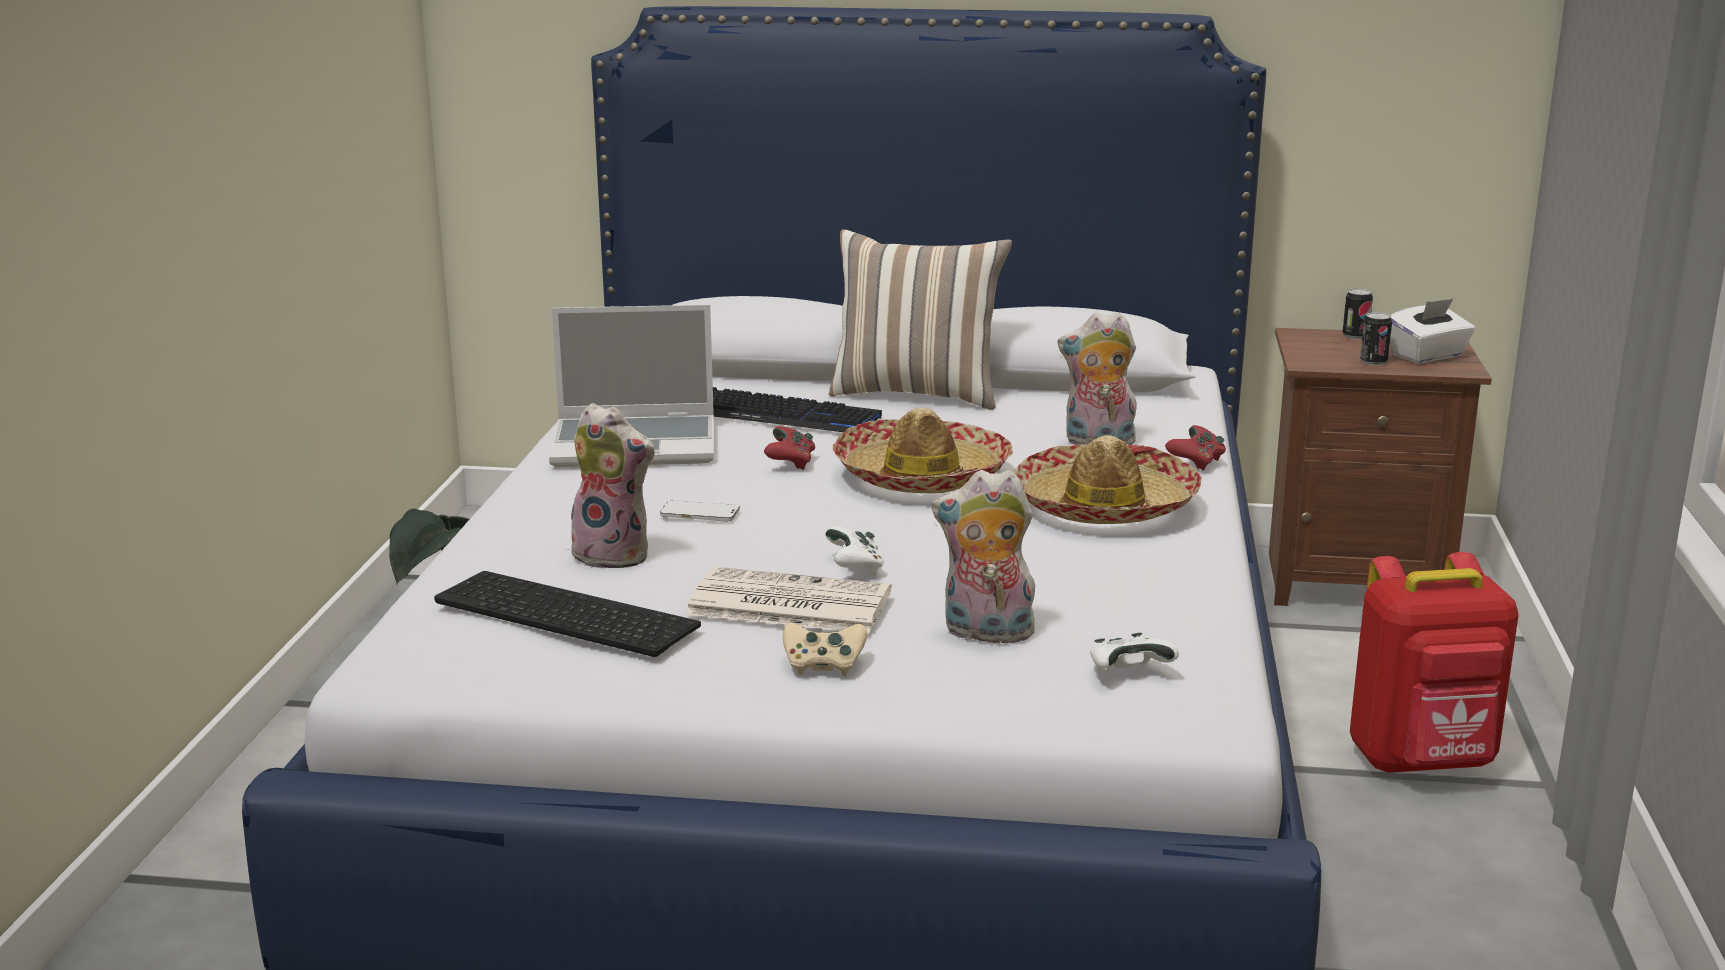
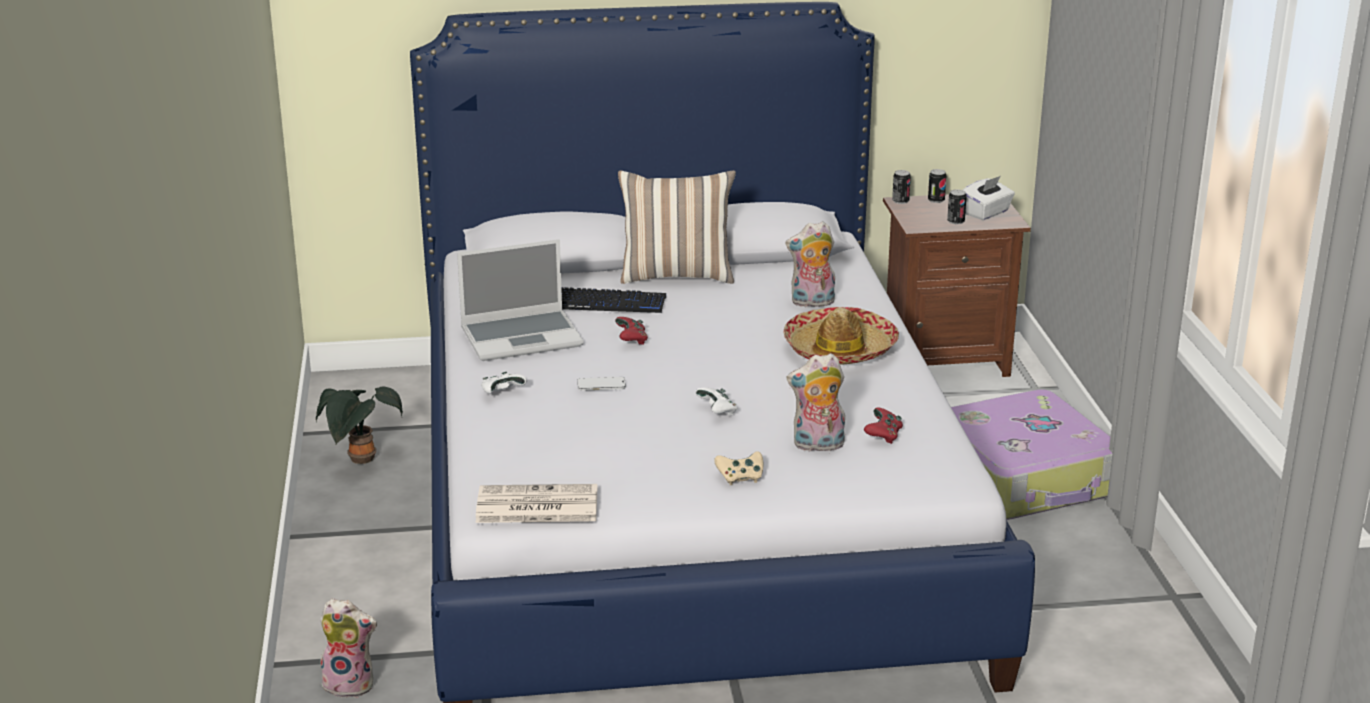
camera: 15 degrees left, 5 degrees up
(560, 615) = (570, 466): keyboard -> none
(616, 555) = (572, 421): plush toy -> plush toy (351, 684)
(786, 604) = (695, 441): newspaper -> newspaper (535, 506)
(922, 475) = (719, 340): hat -> none
(1128, 674) = (907, 460): white game controller -> white game controller (502, 393)
(1196, 462) = (878, 311): red game controller -> red game controller (883, 436)
(1299, 333) = (900, 201): none -> can
(1423, 762) = (1023, 478): red backpack -> suitcase

